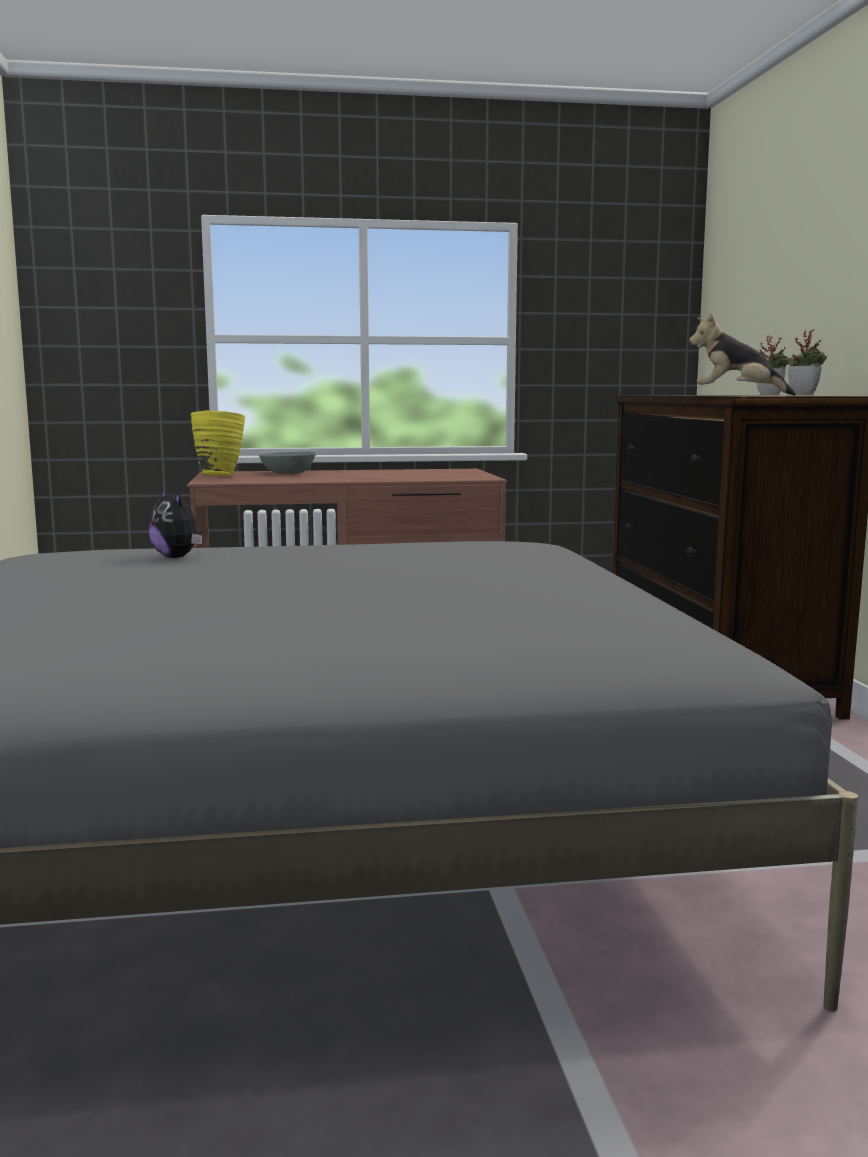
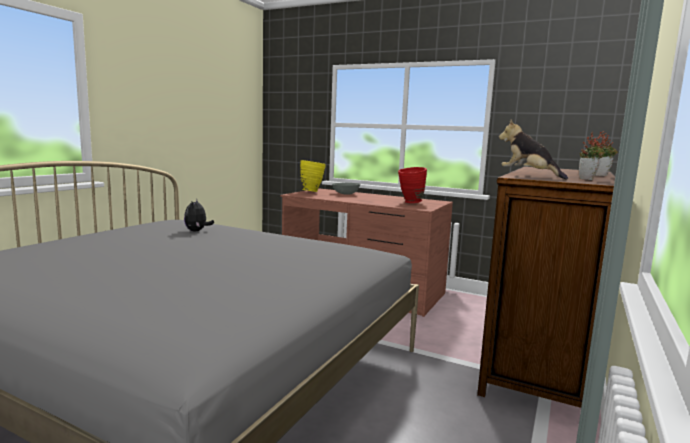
camera: 35 degrees right, 0 degrees up
(433, 474) = (410, 202): none -> red vase

